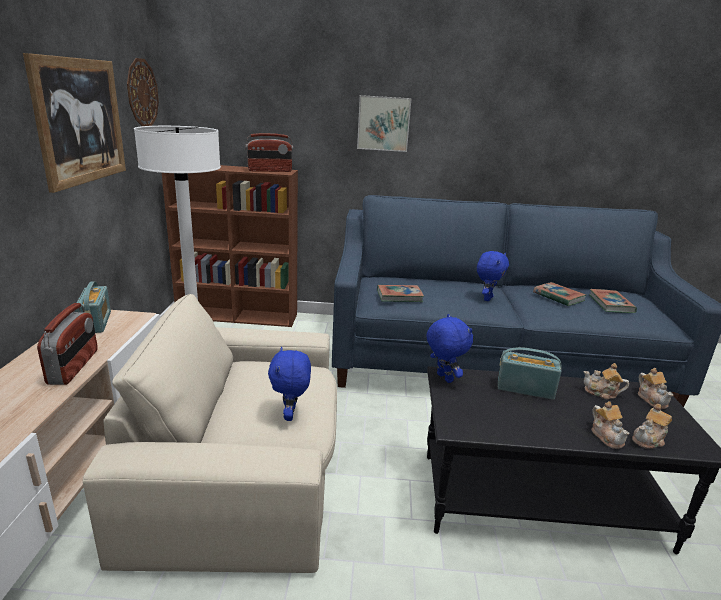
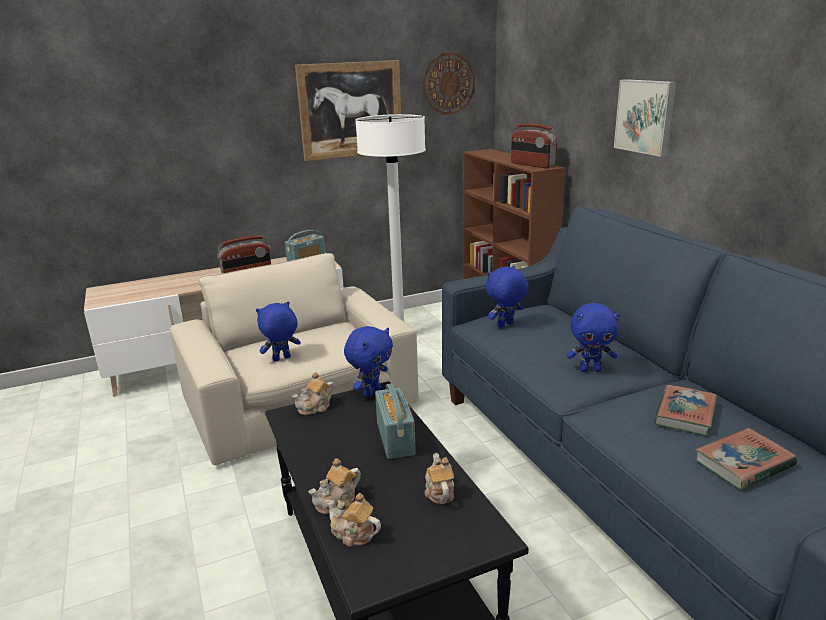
camera: 65 degrees right, 0 degrees up
(399, 296) = (505, 325): book -> blue plush toy
(652, 399) = (463, 535): teapot -> teapot (315, 407)

